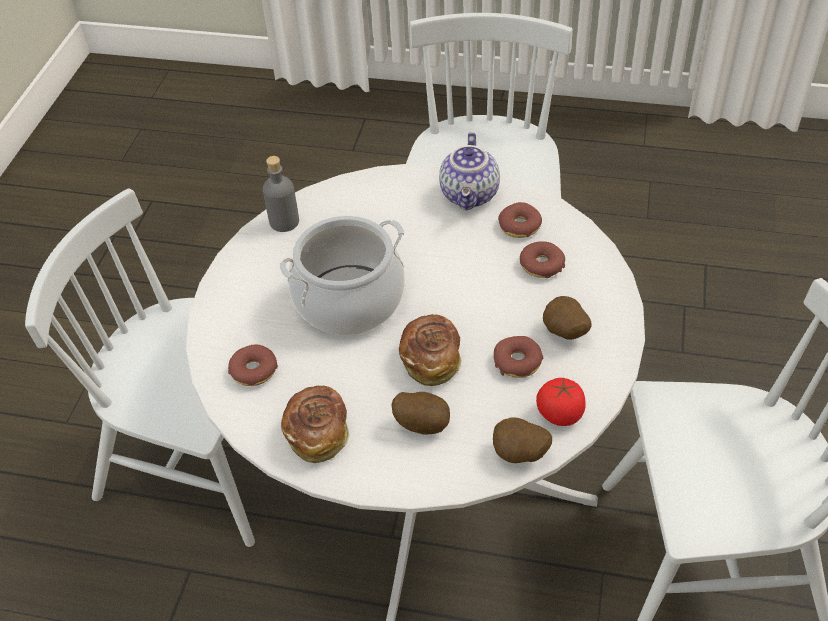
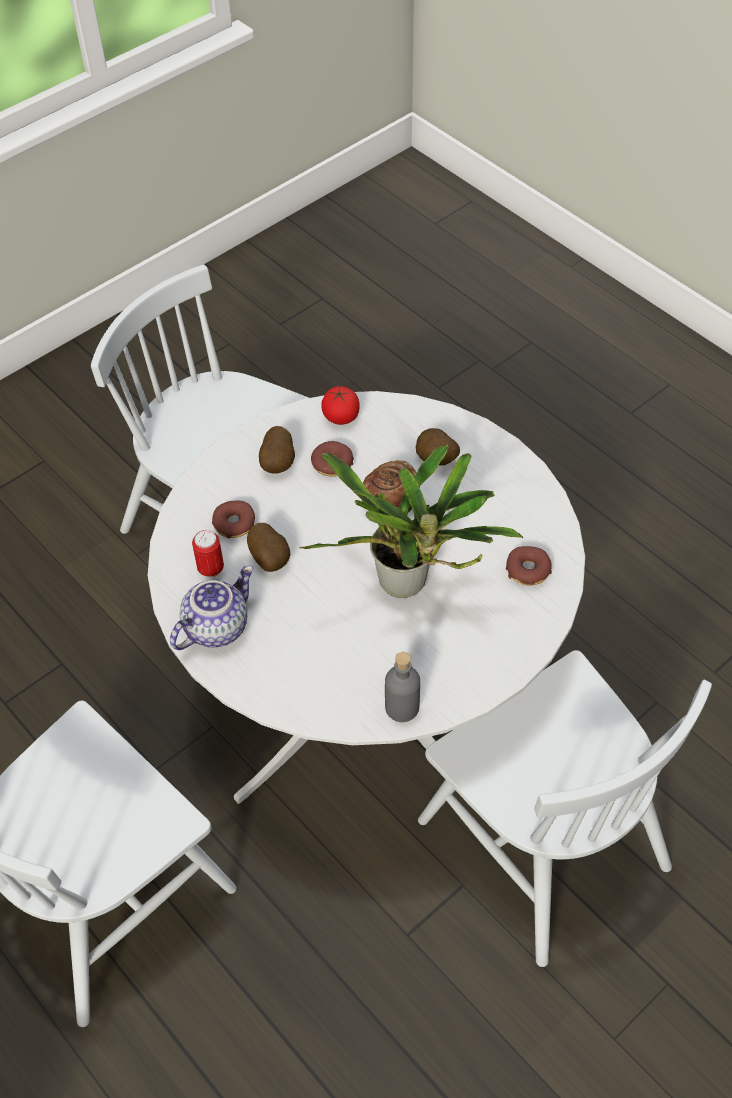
camera: 145 degrees left, 5 degrees up
(318, 433) = (512, 495): bread -> none
(349, 300) = (408, 586): cooking pot -> potted plant
(519, 455) = (392, 408): potato -> potato (271, 559)
(520, 226) = (211, 569): donut -> can

